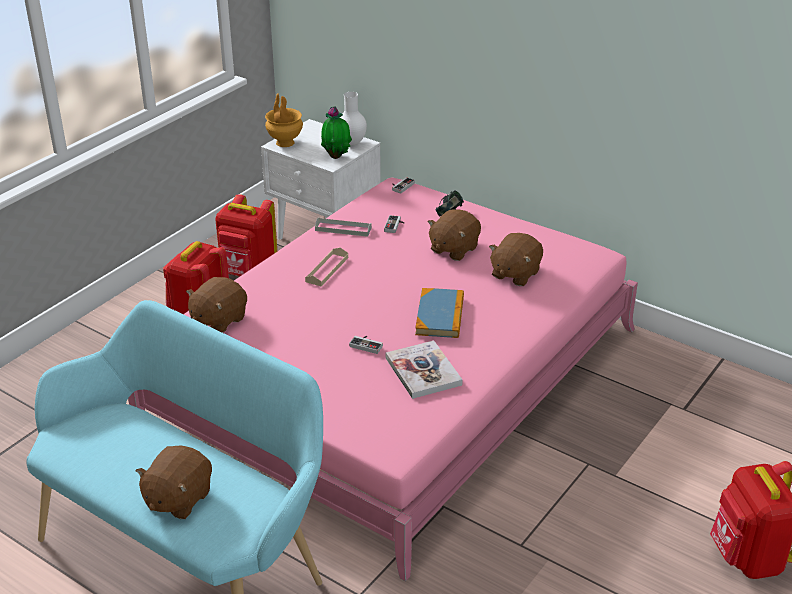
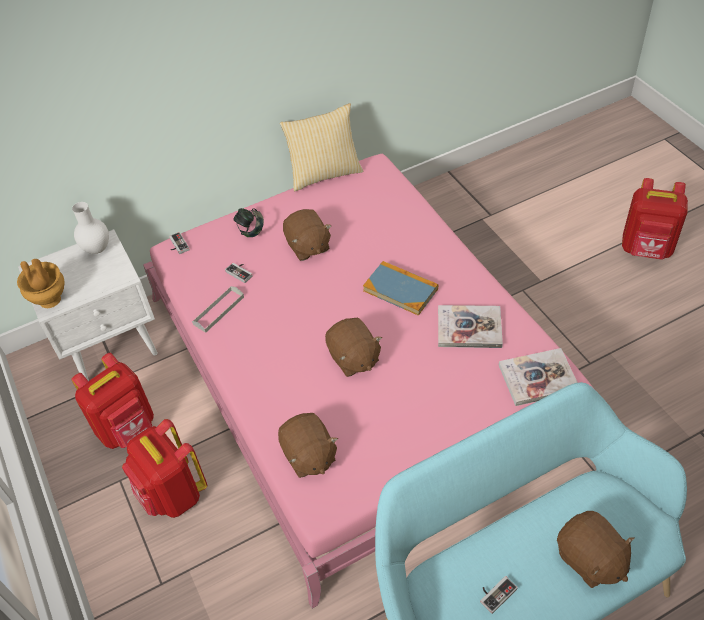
camera: 60 degrees left, 15 degrees up
(327, 269) = (281, 344): beige tray -> none
(336, 156) = (113, 269): potted plant -> none
(367, 344) = (413, 352): game controller -> game controller (495, 593)
(388, 431) = (538, 378): none -> book
(515, 274) = (371, 222): brown plush toy -> brown plush toy (353, 358)
(558, 229) = (324, 174): none -> pillow

